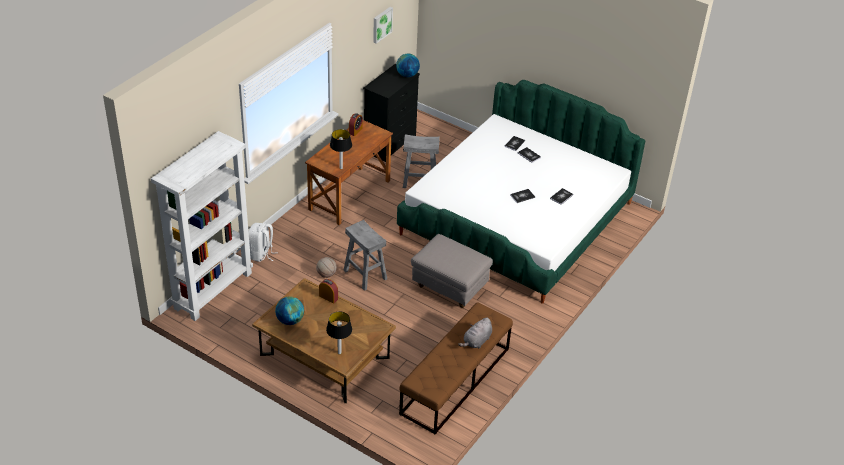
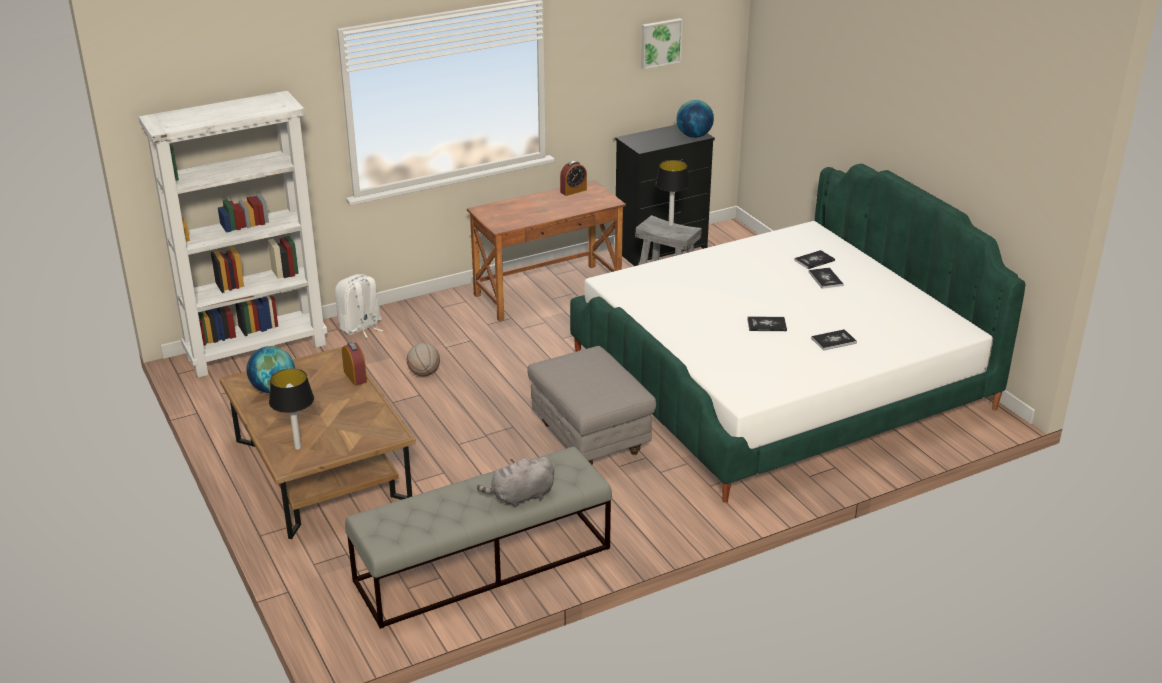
camera: 30 degrees right, 10 degrees down
(340, 168) = (508, 225): table lamp -> table lamp (670, 225)
(364, 274) = (478, 388): grey stool -> none
(455, 381) = (482, 564): brown bench -> grey bench

